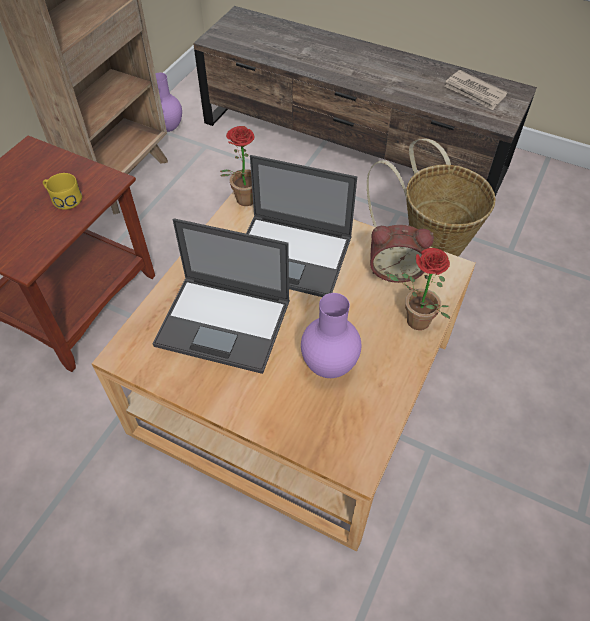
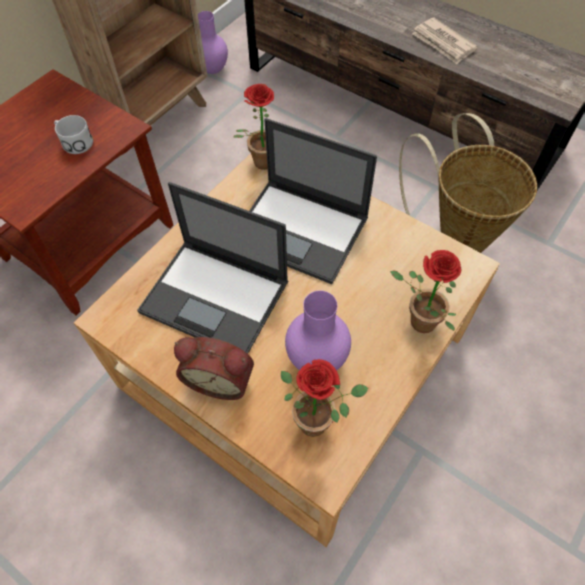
camera: 10 degrees right, 5 degrees up
(63, 199) = (74, 142): yellow mug -> white mug
(341, 417) = (318, 420): none -> potted plant
(395, 269) = (409, 260): alarm clock -> alarm clock (220, 379)
(474, 92) = (536, 65): newspaper -> newspaper (443, 43)

